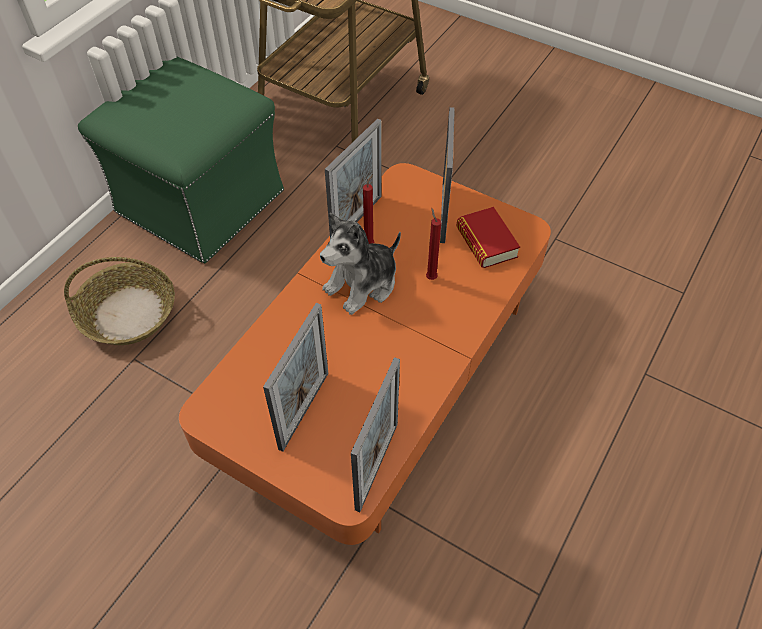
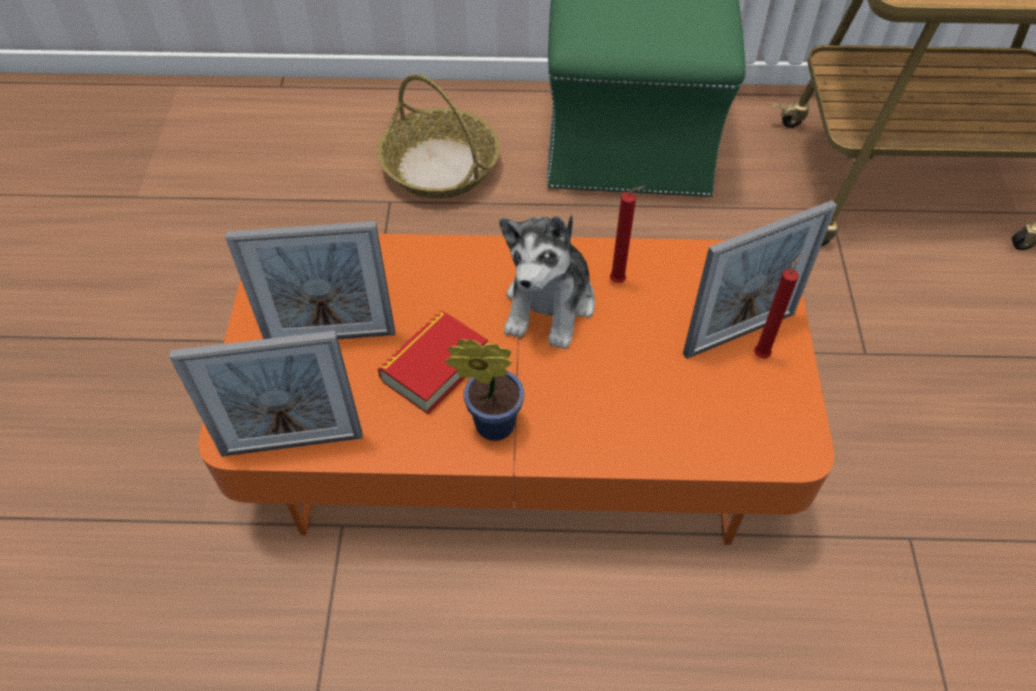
camera: 60 degrees right, 0 degrees up
(356, 220) = (647, 250): picture frame -> none
(362, 284) = (550, 304): plush toy -> plush toy turned 90 degrees counterclockwise
(428, 354) = (489, 423): none -> potted plant
(430, 277) = (616, 369): red candle -> red candle (762, 353)
(486, 242) = (728, 406): book -> book (434, 367)

